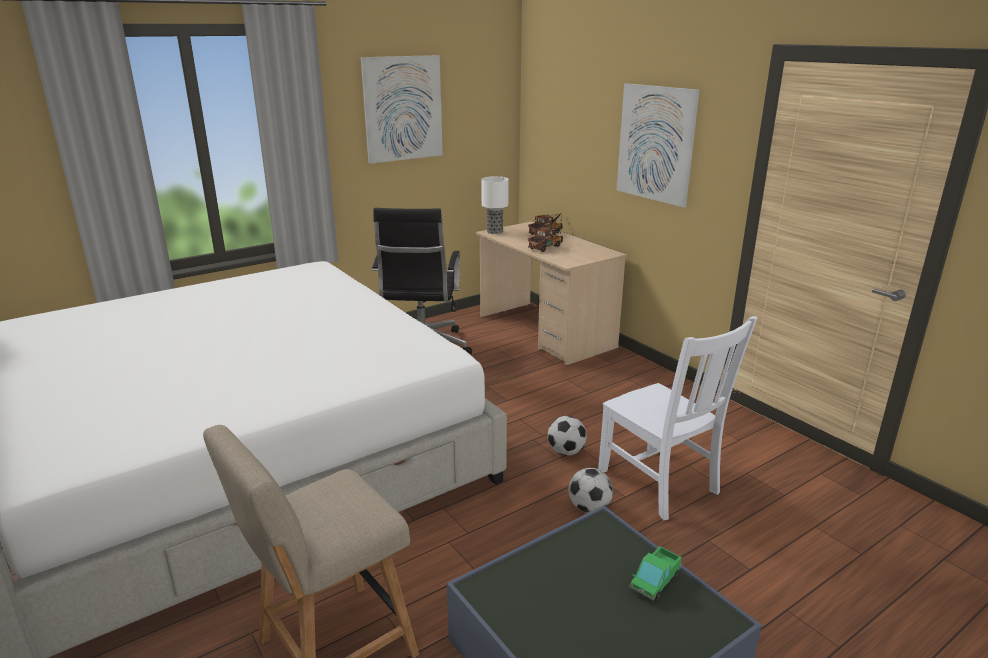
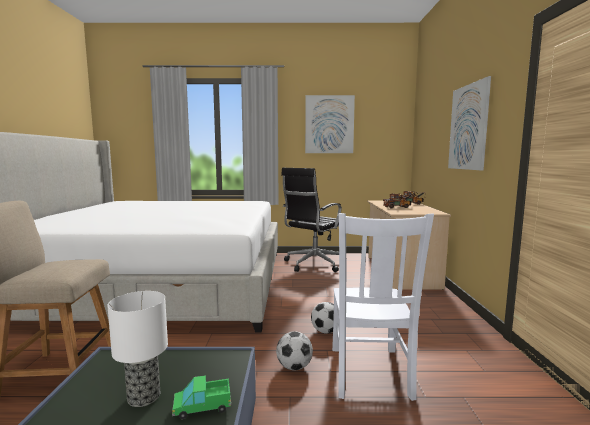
camera: 35 degrees right, 15 degrees down
(494, 232) = (378, 201): table lamp -> table lamp (144, 396)

